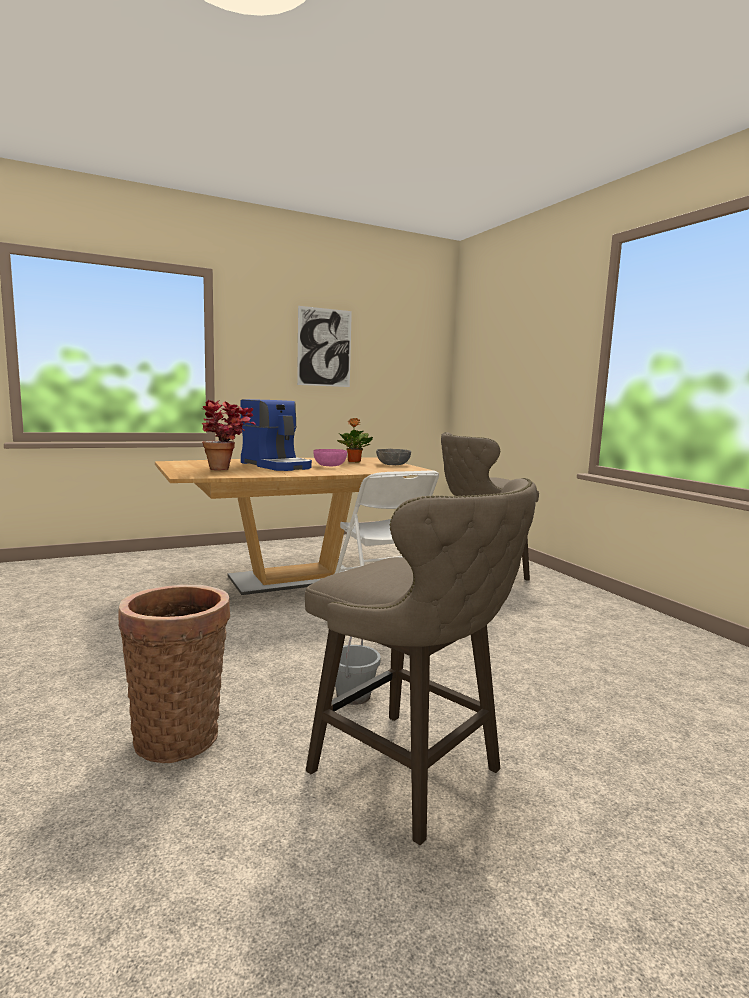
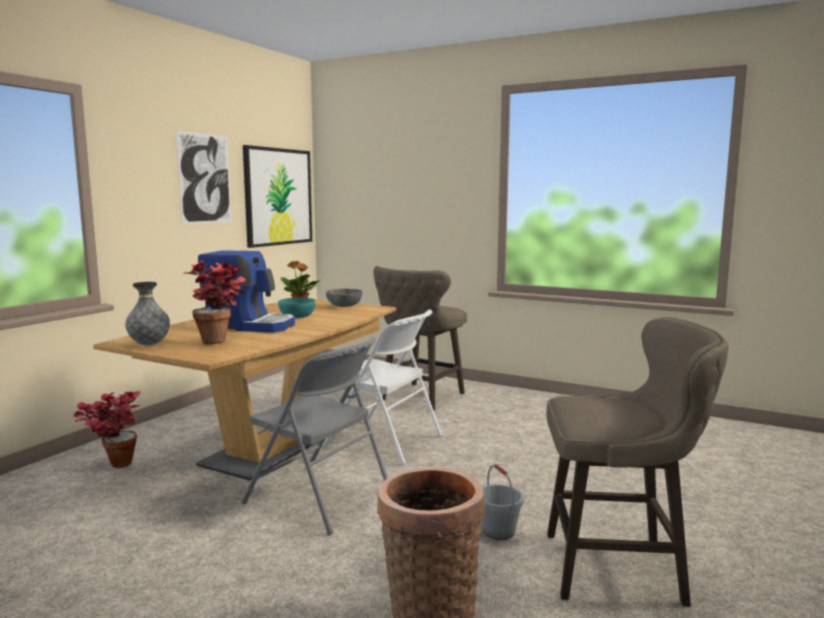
camera: 35 degrees left, 0 degrees up
(180, 465) = (149, 344): none -> grey vase
(186, 562) = (113, 464): none -> potted plant
(264, 620) = (318, 498): none -> grey chair
(330, 465) = (297, 317): pink bowl -> turquoise bowl
(406, 368) = (278, 197): none -> picture

